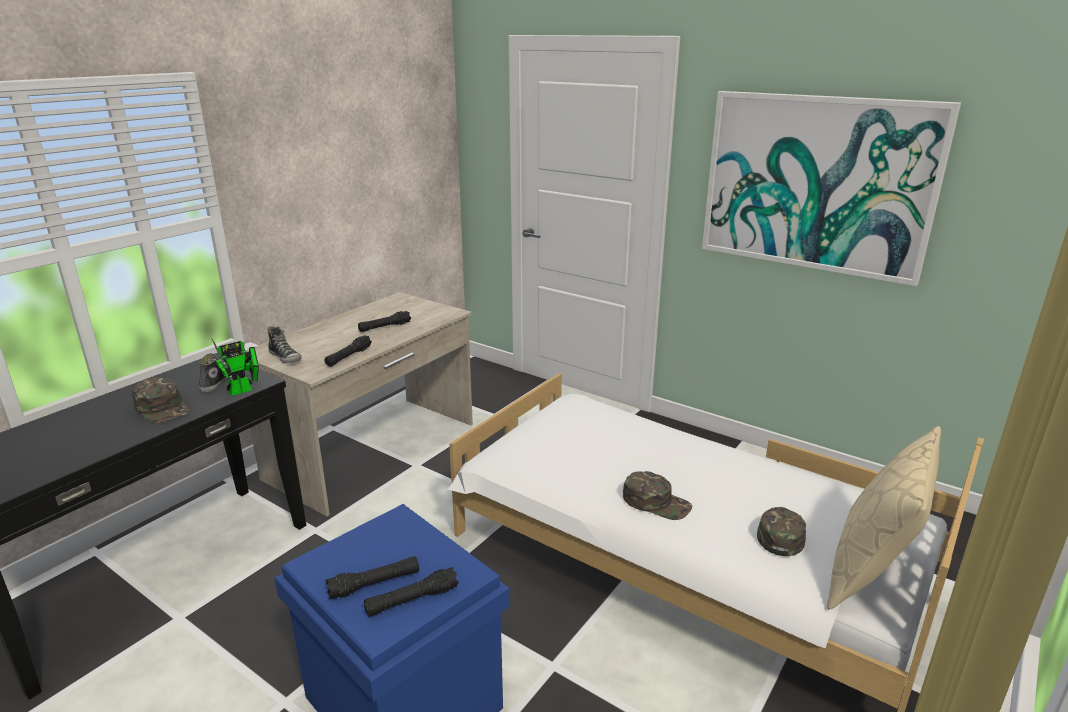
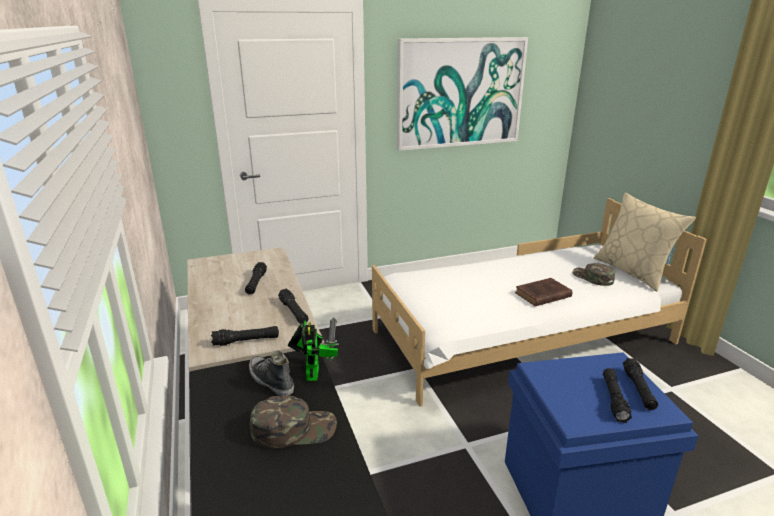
camera: 55 degrees left, 0 degrees up
(285, 357) = (246, 341): shoe -> black flashlight
(656, 502) = (541, 295): green cap -> brown book

